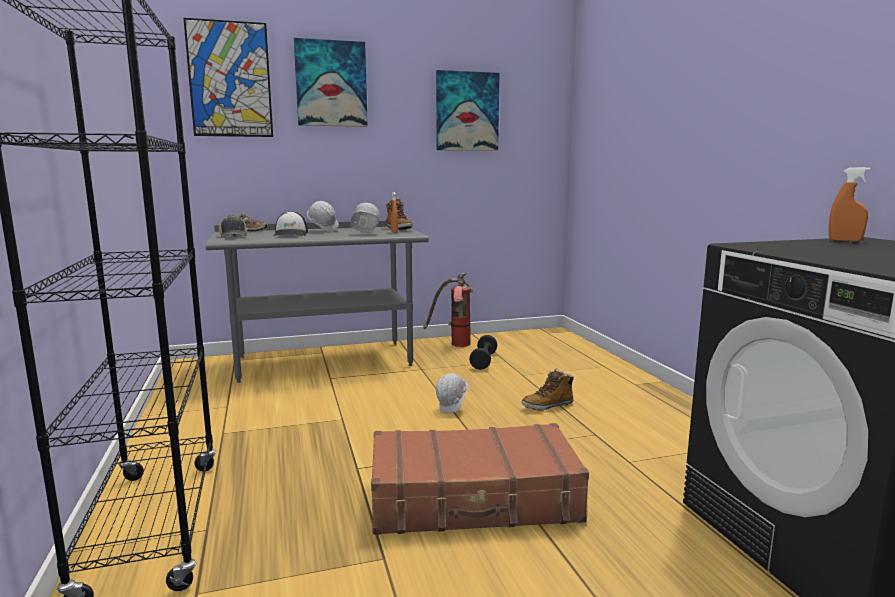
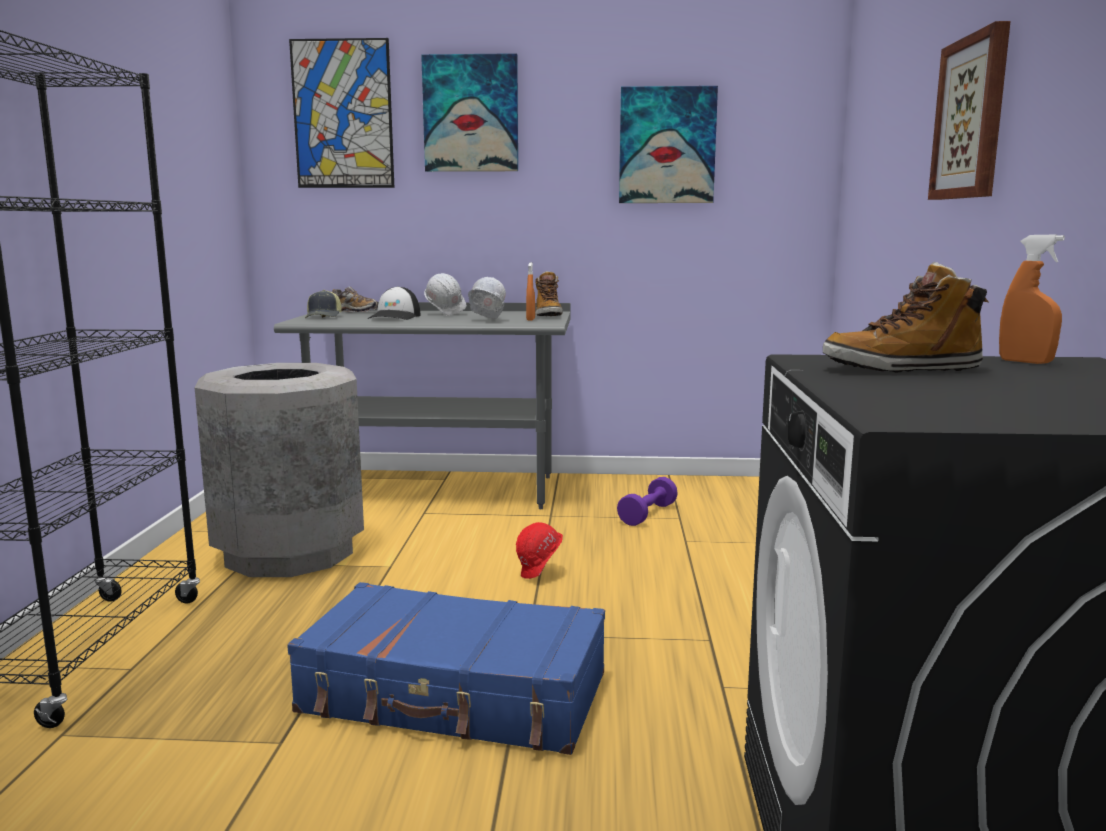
camera: 20 degrees right, 0 degrees up
(254, 420) = (290, 552): none -> grey trash can
(452, 409) = (540, 574): white hard hat -> red hard hat
(453, 345) = (627, 487): fire extinguisher -> none
(474, 499) = (454, 695): brown suitcase -> blue suitcase
(483, 361) = (647, 514): black dumbbell -> purple dumbbell
(547, 405) = (679, 588): boot -> boot (901, 369)
(714, 100) = (972, 118): none -> picture

